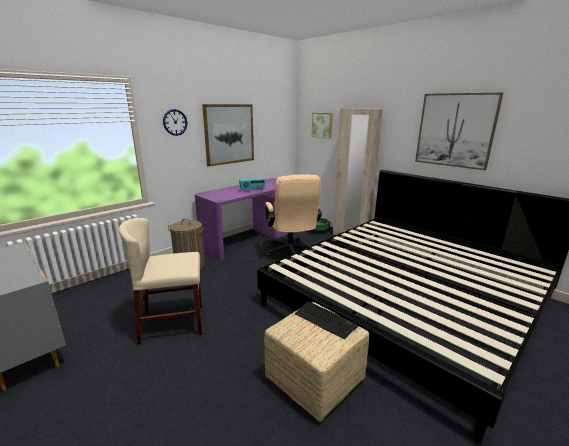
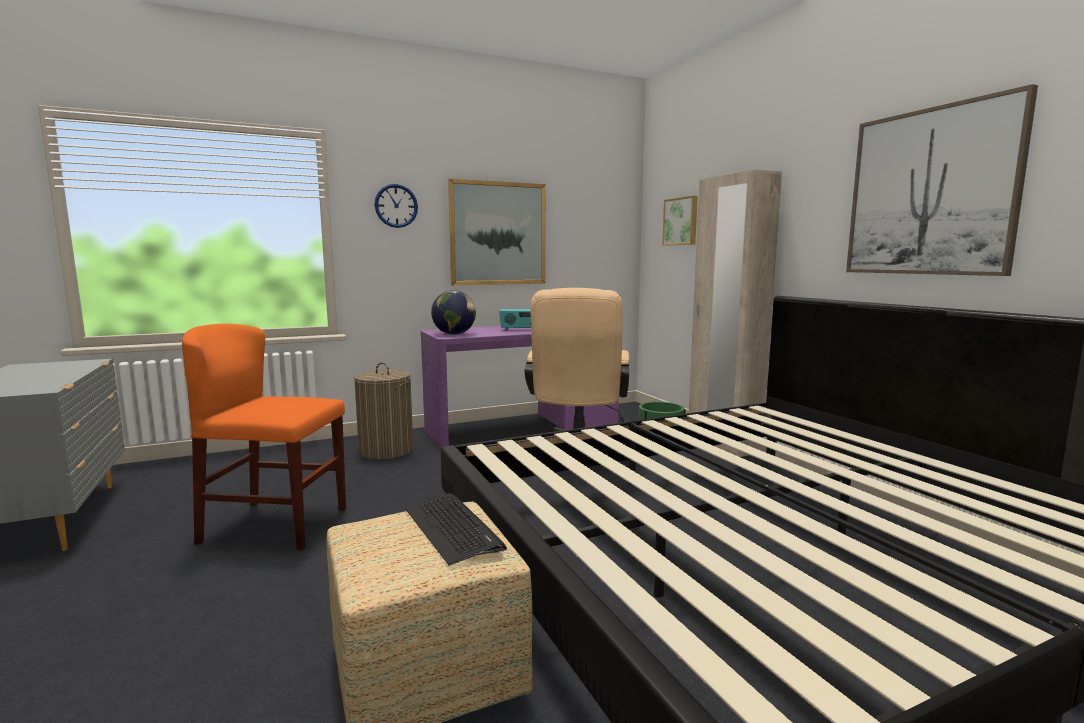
camera: 20 degrees right, 10 degrees down
(172, 323) = (276, 525): beige chair -> orange chair
(220, 197) = (454, 334): none -> globe

